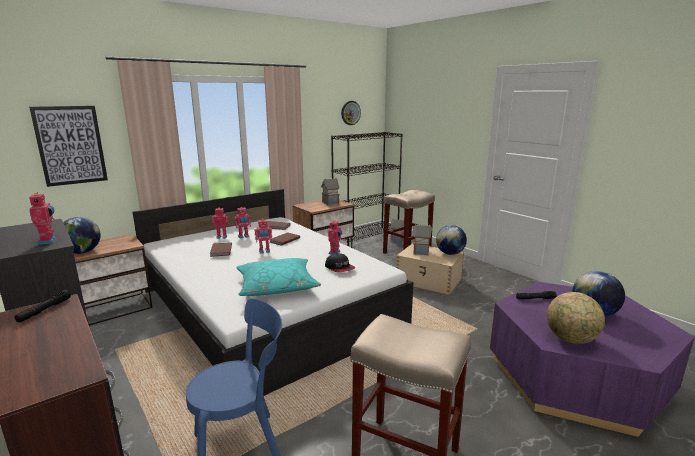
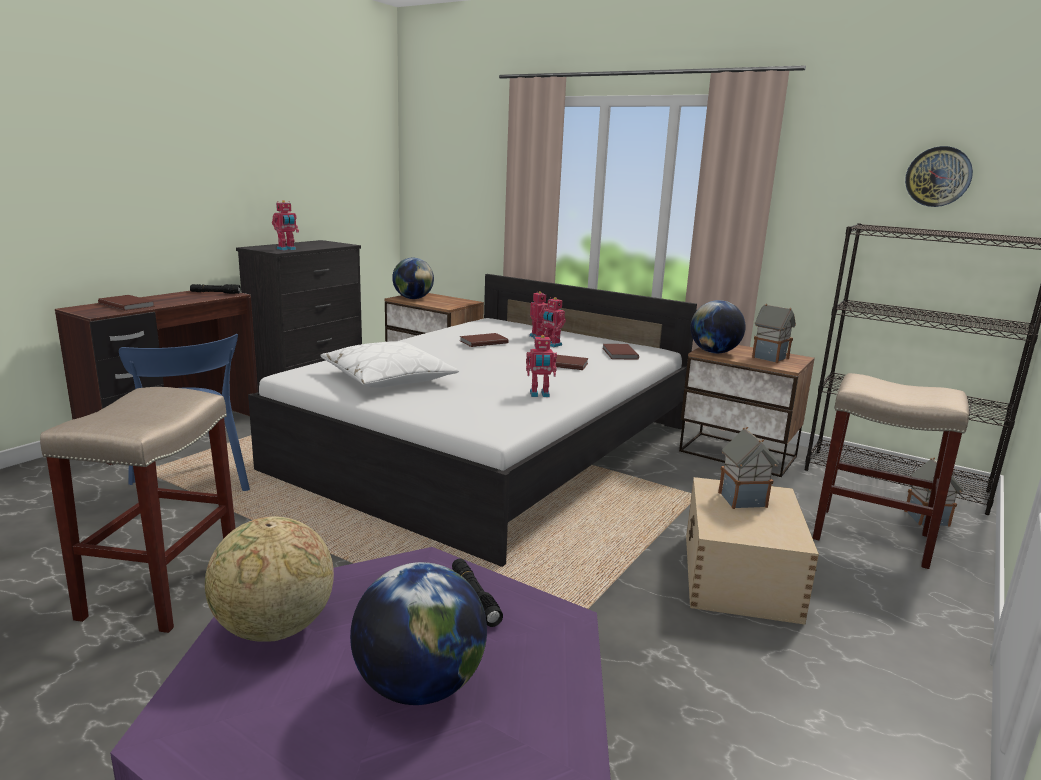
camera: 70 degrees right, 0 degrees up
(48, 359) = (127, 305): none -> brown book
(70, 145) = (465, 183): picture -> none
(264, 251) = (502, 359): toy robot -> none
(277, 285) = (388, 378): turquoise pillow -> white pillow
(340, 268) = (472, 402): cap -> none
(450, 253) = (781, 534): globe -> globe (714, 352)

